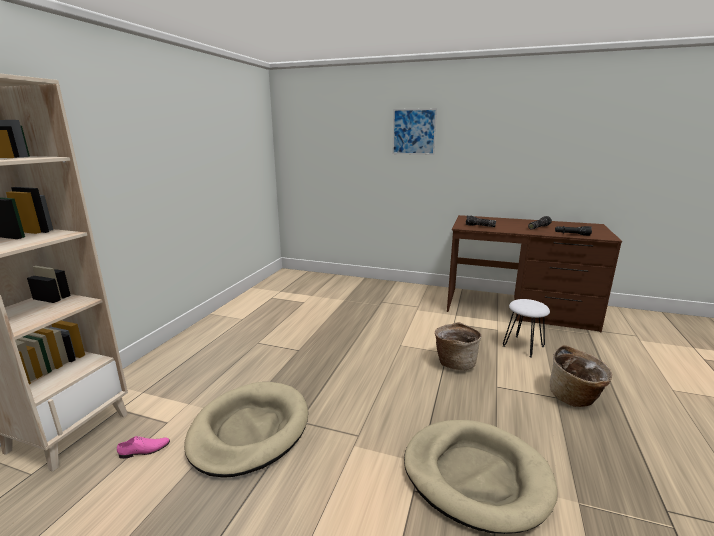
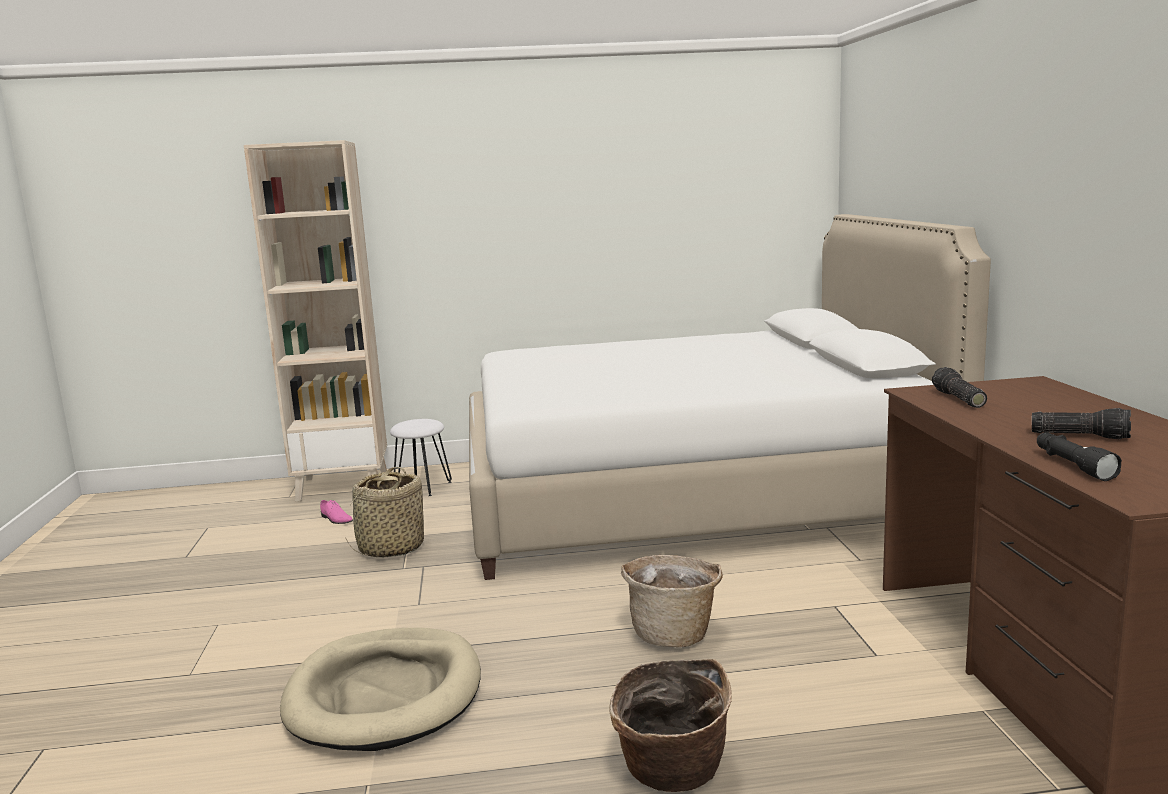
camera: 65 degrees right, 5 degrees down
(249, 430) = (390, 548): beige dog bed -> basket
(308, 314) = (691, 495): none -> white bed
(414, 131) = (988, 158): picture -> none
(523, 346) = (833, 694): white stool -> white stool (422, 487)

